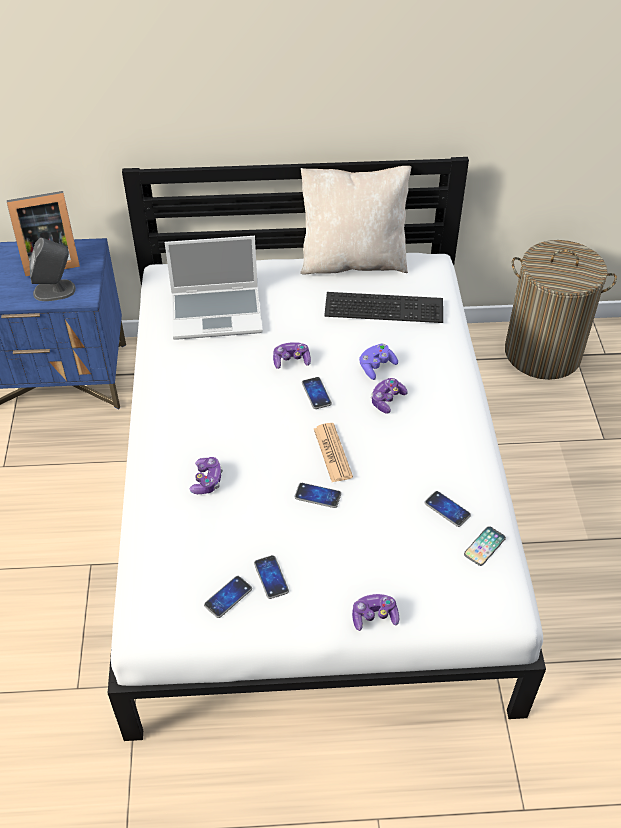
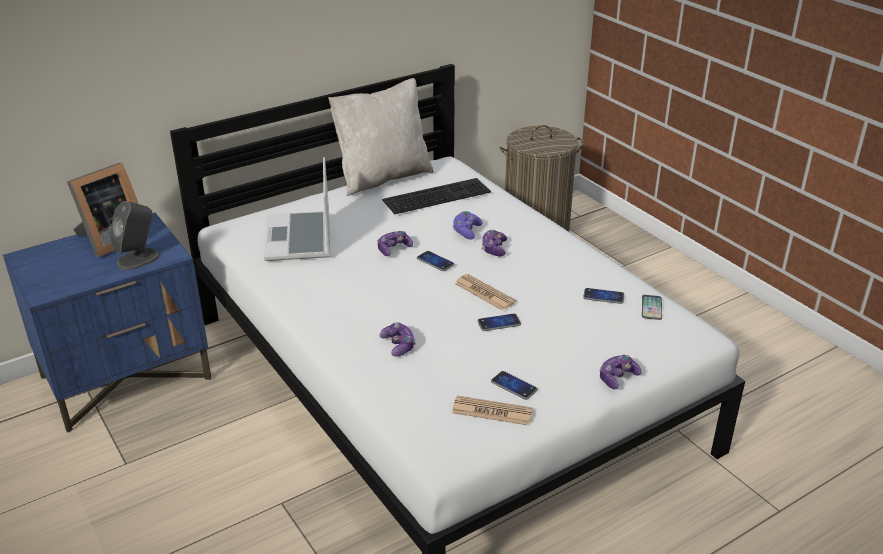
camera: 30 degrees left, 15 degrees down
(217, 313) = (300, 239): laptop -> laptop turned 120 degrees clockwise
(228, 597) = (492, 411): phone -> newspaper

